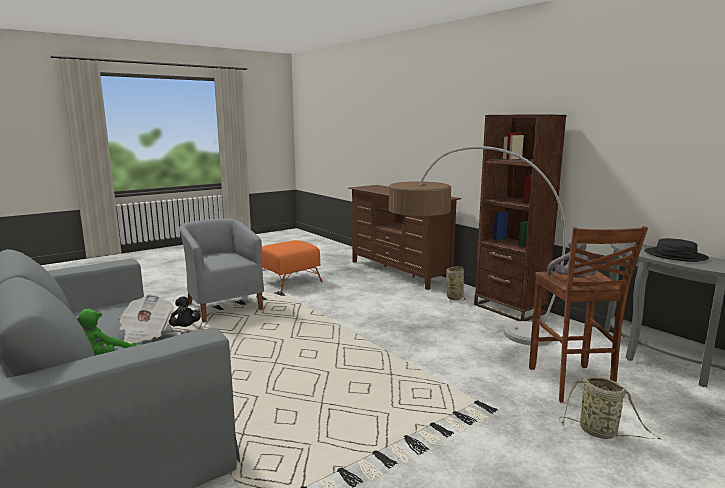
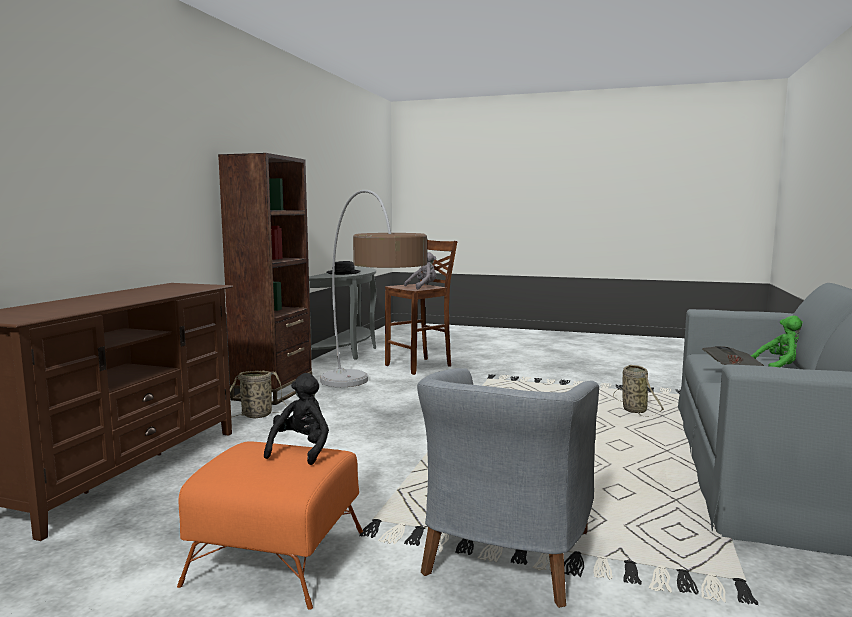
camera: 125 degrees left, 5 degrees down
(183, 328) = (630, 535): black plush toy -> black plush toy (301, 449)
(600, 432) = (470, 359): basket -> basket (633, 409)

